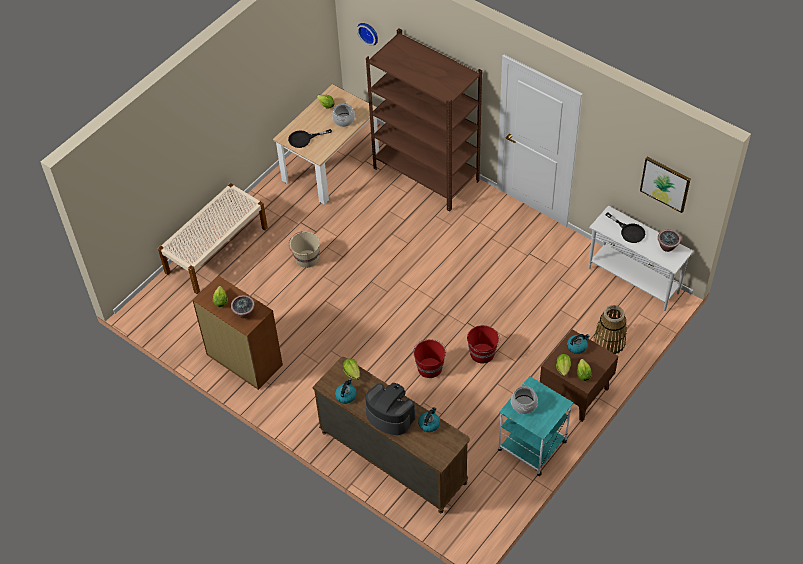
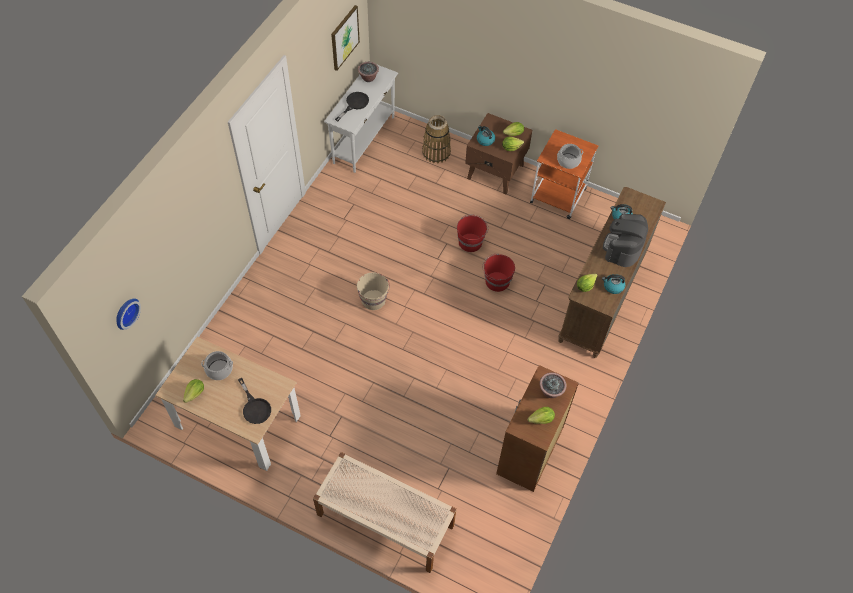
camera: 105 degrees left, 5 degrees up
(306, 259) = (382, 418): beige bucket -> beige bucket (373, 300)
(426, 174) = (244, 321): brown bookcase -> none
(531, 447) = (559, 196): turquoise cart -> orange cart

